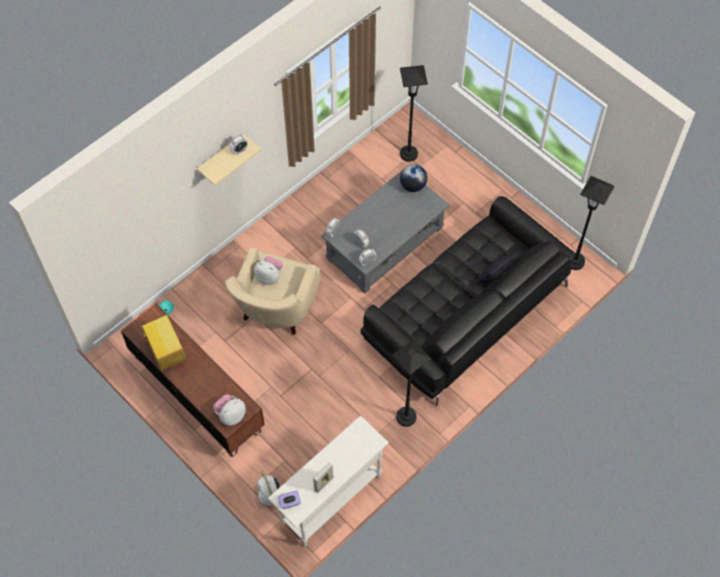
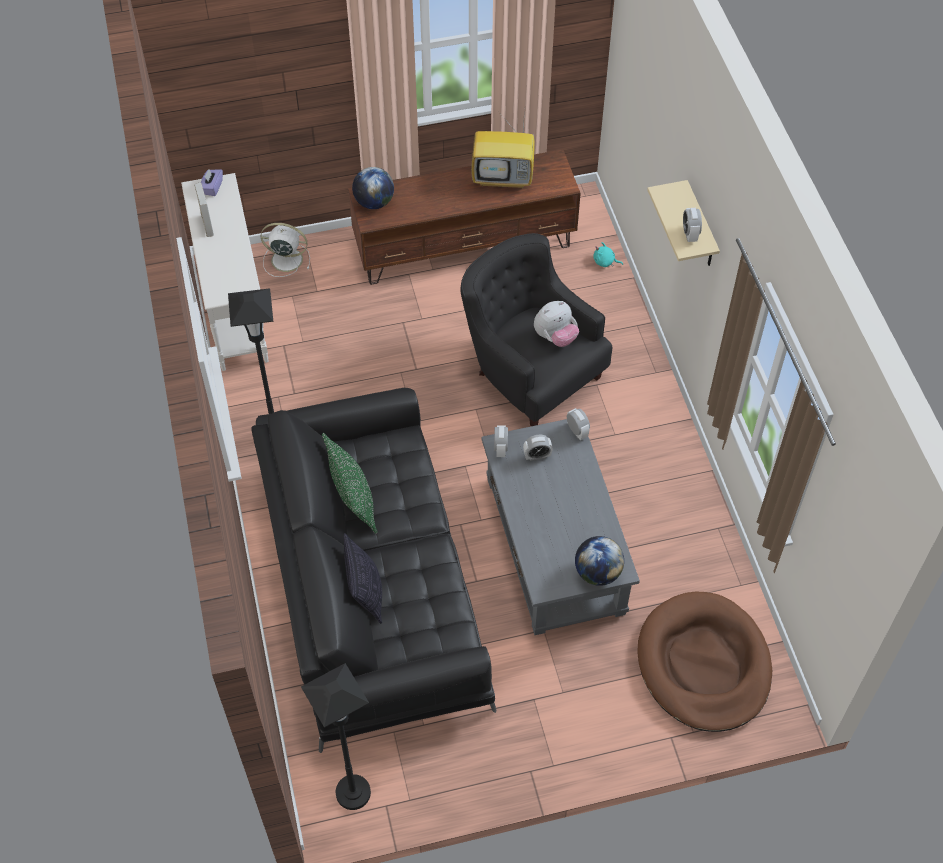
camera: 120 degrees right, 5 degrees down
(230, 415) = (374, 202): plush toy -> globe
(276, 309) = (530, 370): beige armchair -> black armchair
(409, 154) = (704, 664): black floor lamp -> brown dog bed
(444, 315) = (352, 496): none -> green pillow

